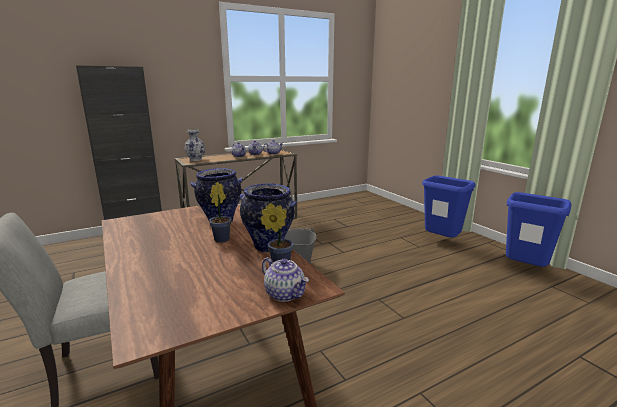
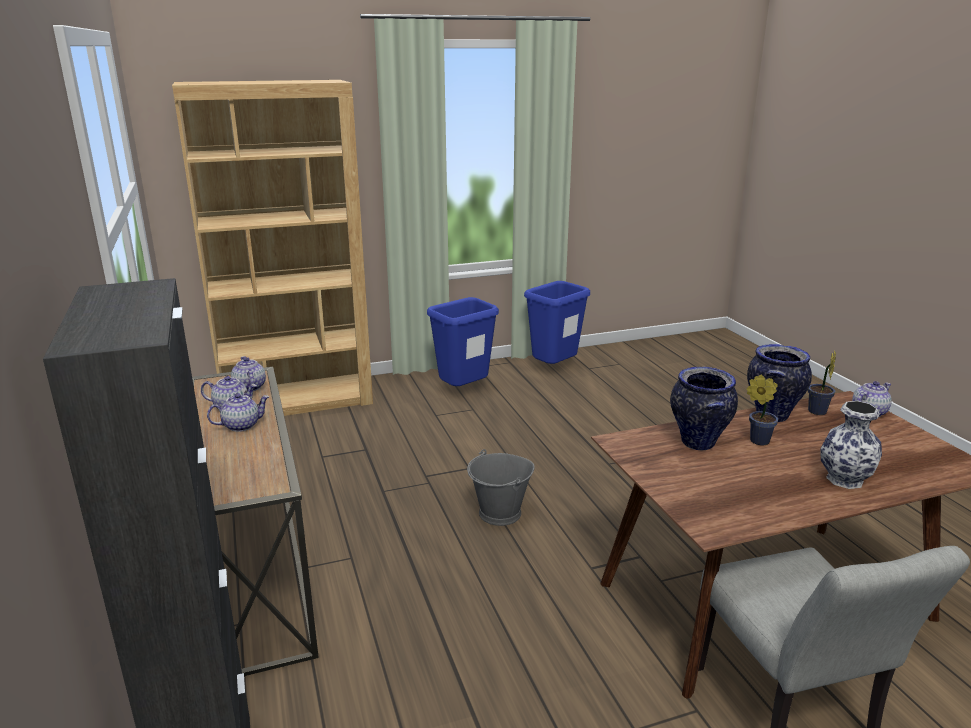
camera: 80 degrees left, 5 degrees up
(195, 159) = (235, 481): vase -> vase (845, 480)
(385, 207) = (298, 401): none -> brown bookcase

